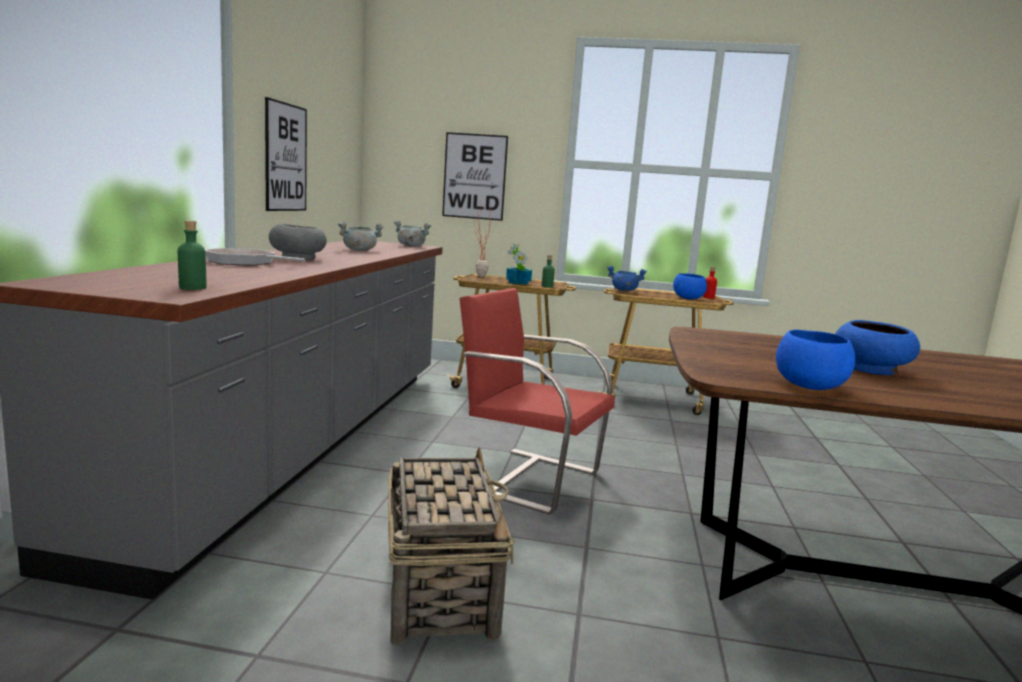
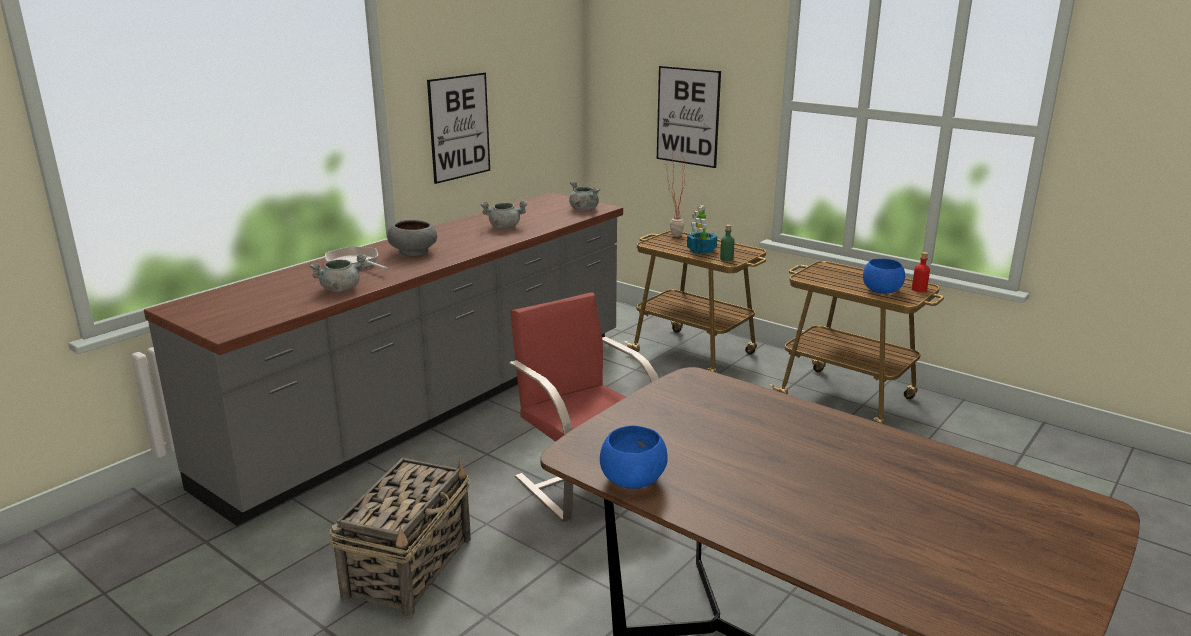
camera: 30 degrees right, 10 degrees up
(192, 288) = (255, 316): green bottle -> none
(266, 274) = (340, 289): none -> grey cooking pot
(624, 290) = (814, 271): blue cooking pot -> none
(872, 370) = (763, 466): blue bowl -> none

